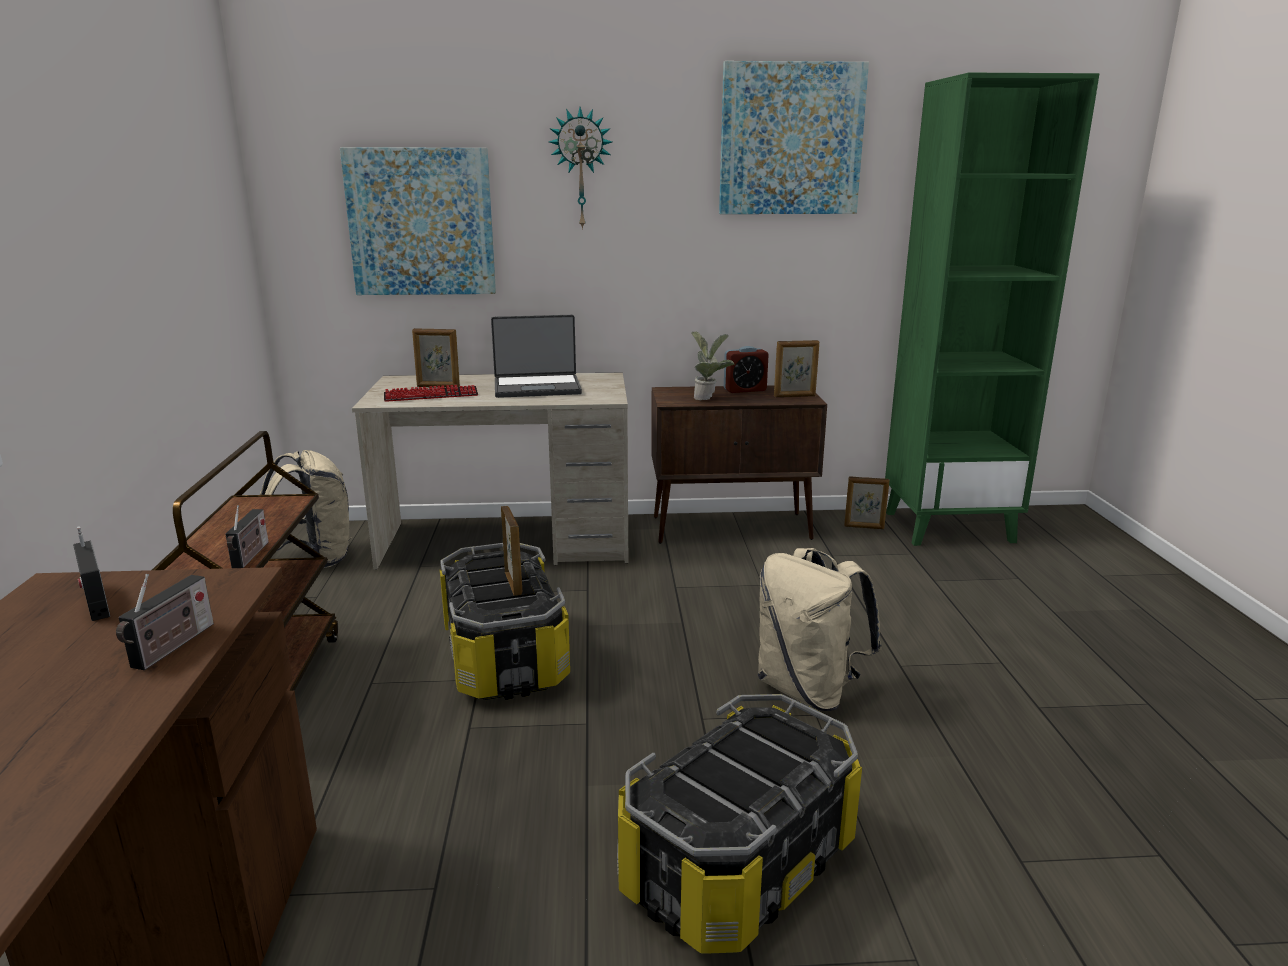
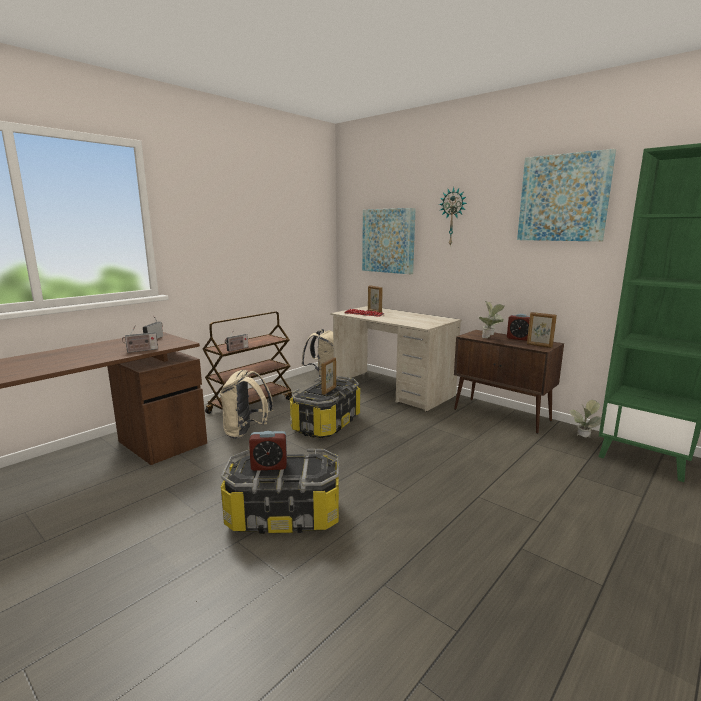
camera: 45 degrees right, 5 degrees down
(537, 388) = (408, 318): laptop -> none
(721, 778) = (269, 466): none -> alarm clock
(808, 690) = (415, 483): beige backpack -> beige backpack (246, 432)
(864, 527) = (582, 439): picture frame -> potted plant

